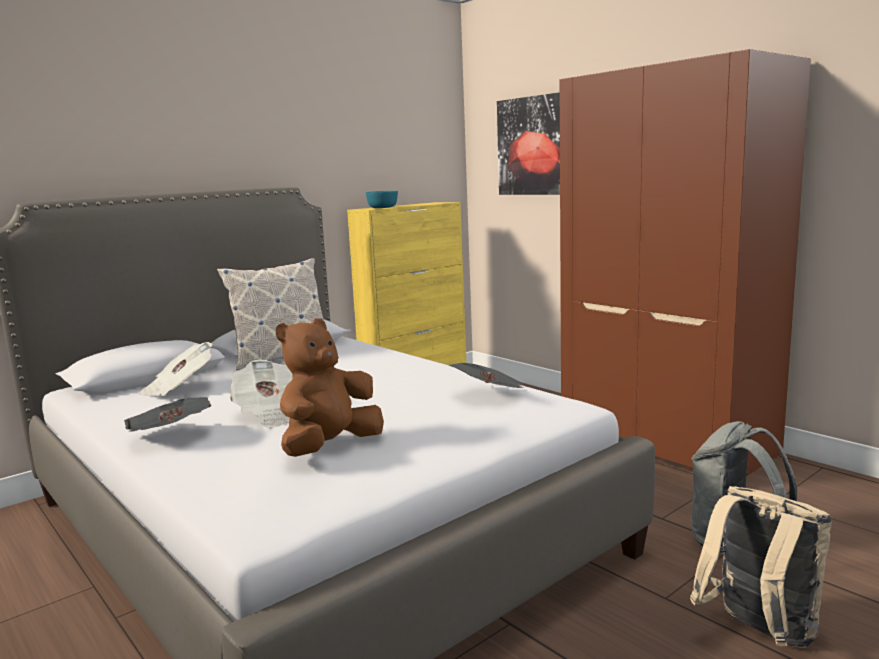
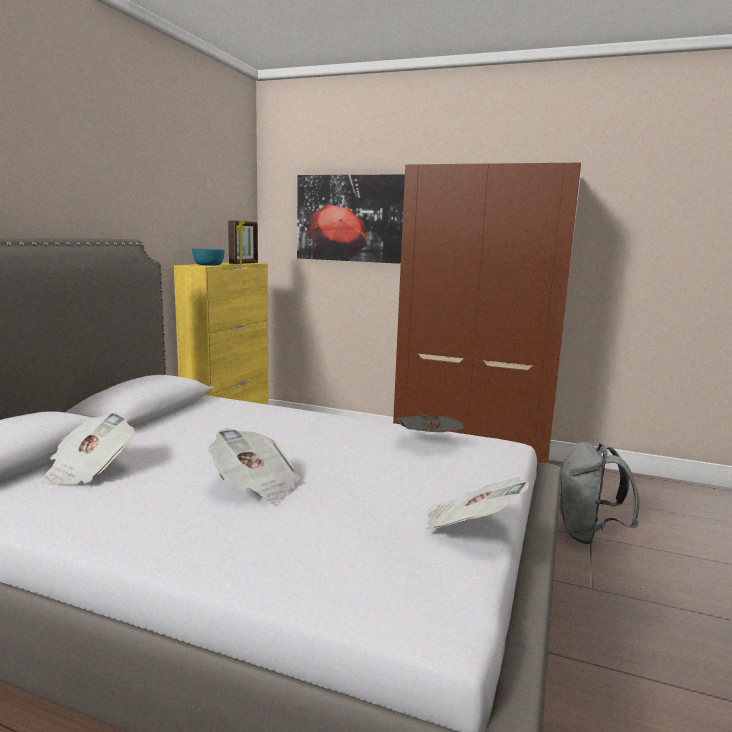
camera: 30 degrees left, 0 degrees up
(171, 437) = (170, 533): newspaper -> newspaper (470, 527)
(281, 358) = (165, 422): pillow -> none
(329, 447) = (370, 515): brown plush toy -> none
(428, 204) = (244, 263): none -> picture frame
(759, 634) = (669, 601): beige backpack -> none

